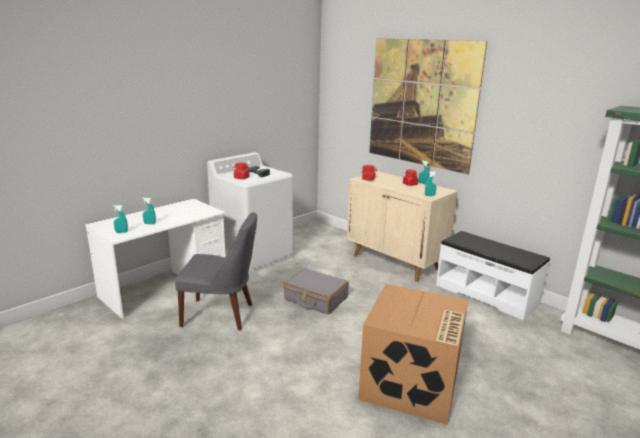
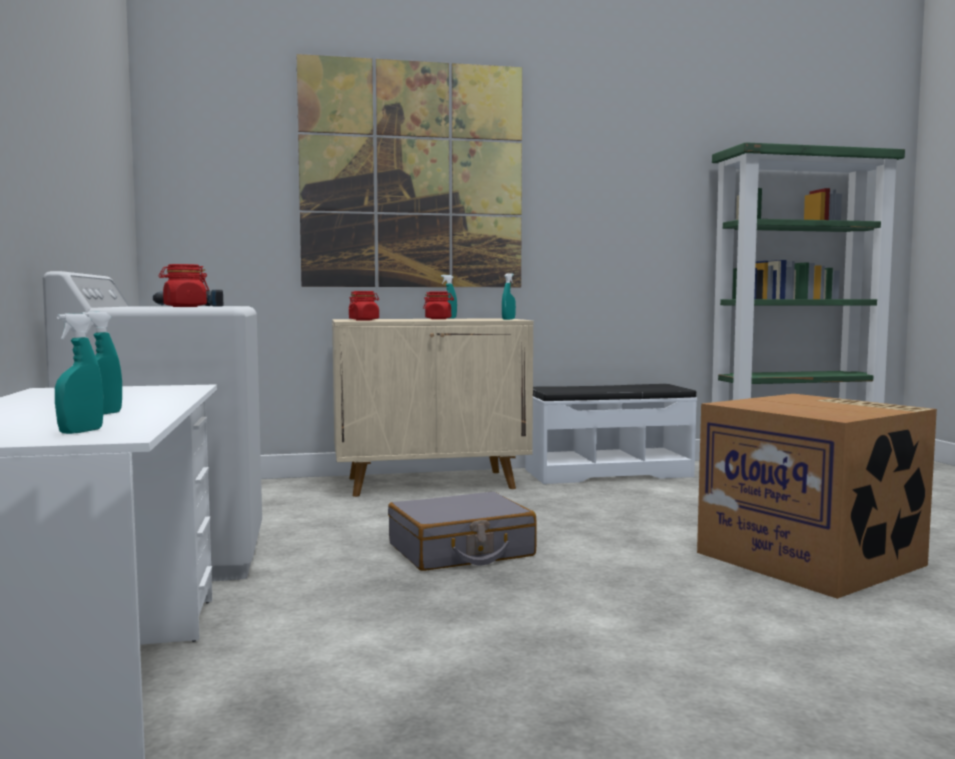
camera: 55 degrees left, 15 degrees down
(221, 315) = (384, 643): grey chair -> none

